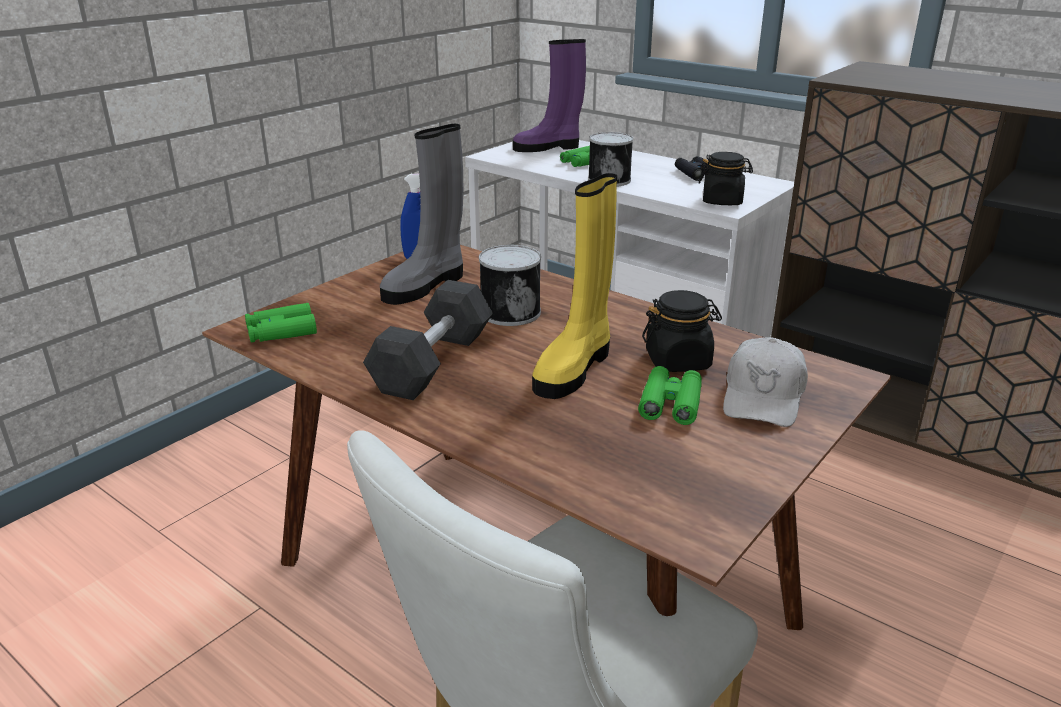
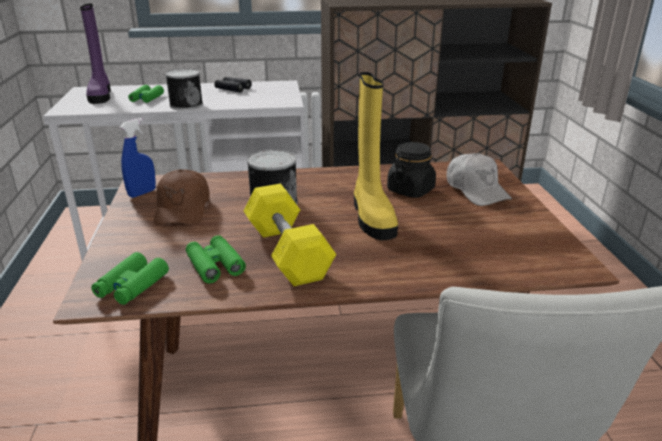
camera: 45 degrees left, 0 degrees up
(426, 285) = (183, 209): grey boot -> brown cap
(433, 362) = (287, 252): grey dumbbell -> yellow dumbbell
(548, 148) = (100, 95): purple boot -> purple boot turned 45 degrees counterclockwise
(670, 403) = (448, 212): green binoculars -> green binoculars (215, 265)
(722, 201) = (277, 99): black jar -> none

